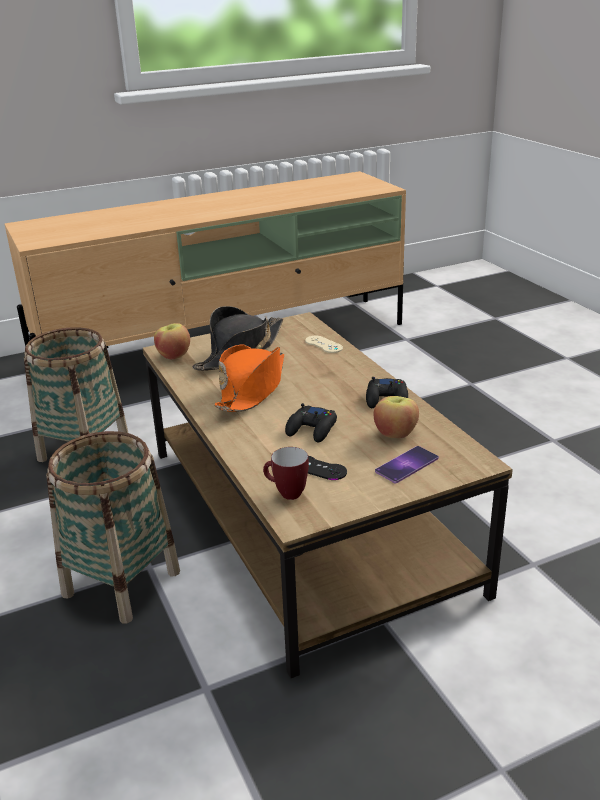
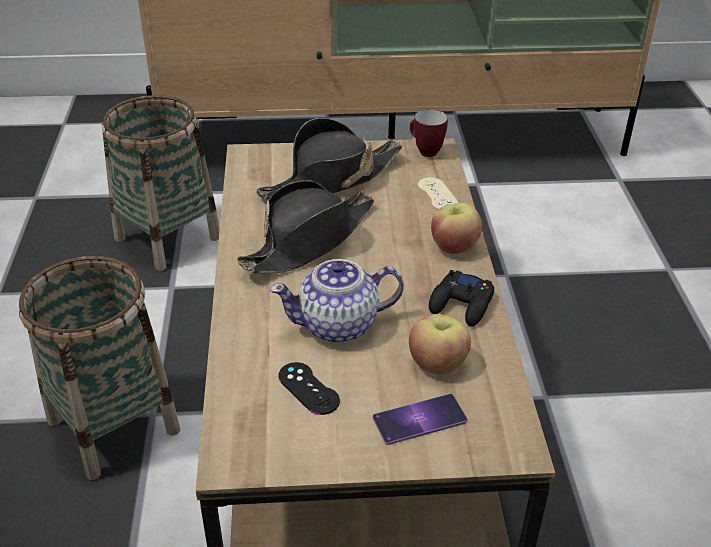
camera: 20 degrees right, 10 degrees up
(173, 355) = (252, 165): apple -> apple (454, 246)
(252, 388) = (309, 240): orange hat -> black hat
(286, 493) = (246, 415): mug -> mug (424, 151)
(312, 429) = (339, 325): black game controller -> teapot

